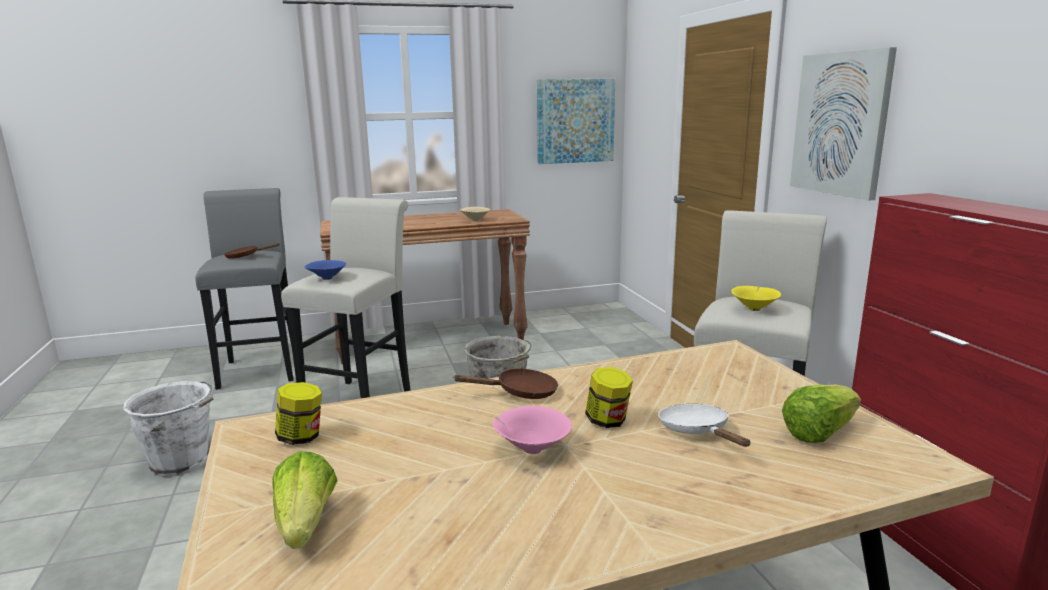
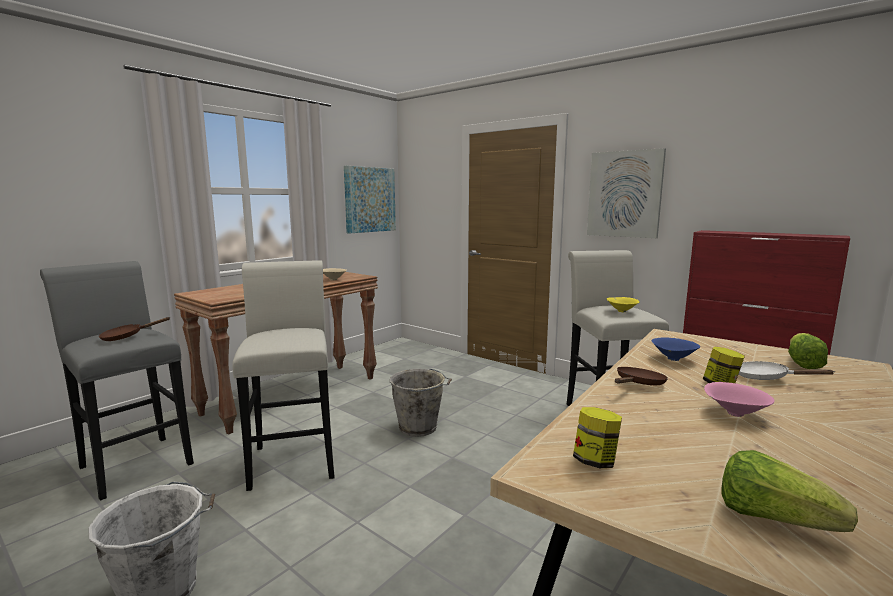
camera: 35 degrees left, 5 degrees down
(326, 278) = (278, 341): blue bowl -> blue bowl (673, 359)

